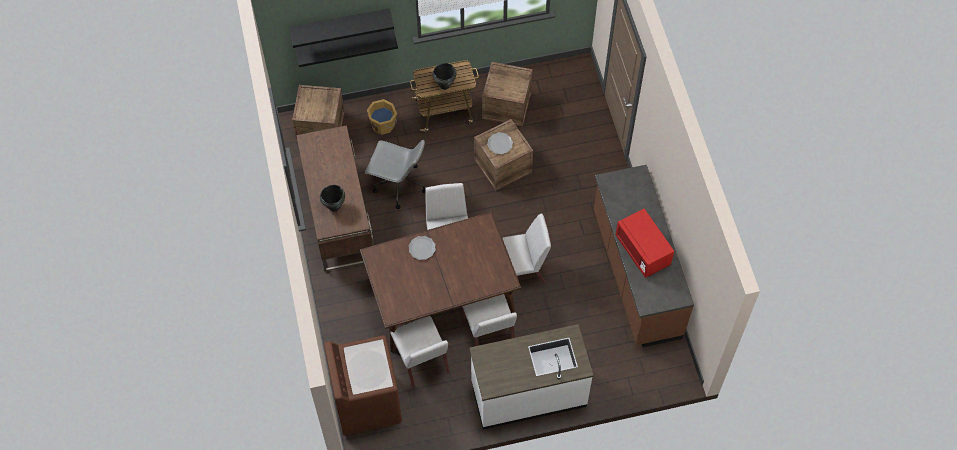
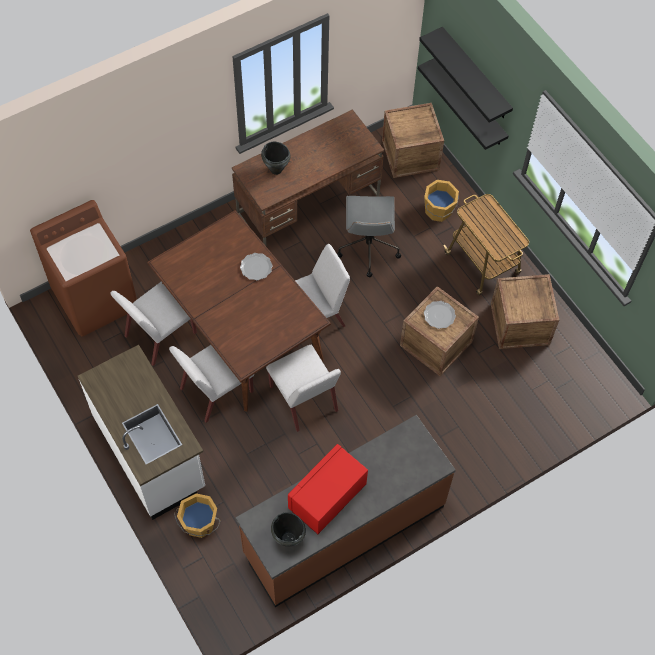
camera: 70 degrees right, 0 degrees up
(444, 85) = (483, 229): black cooking pot -> black cooking pot (288, 538)
(600, 373) = (199, 524): none -> orange bucket

